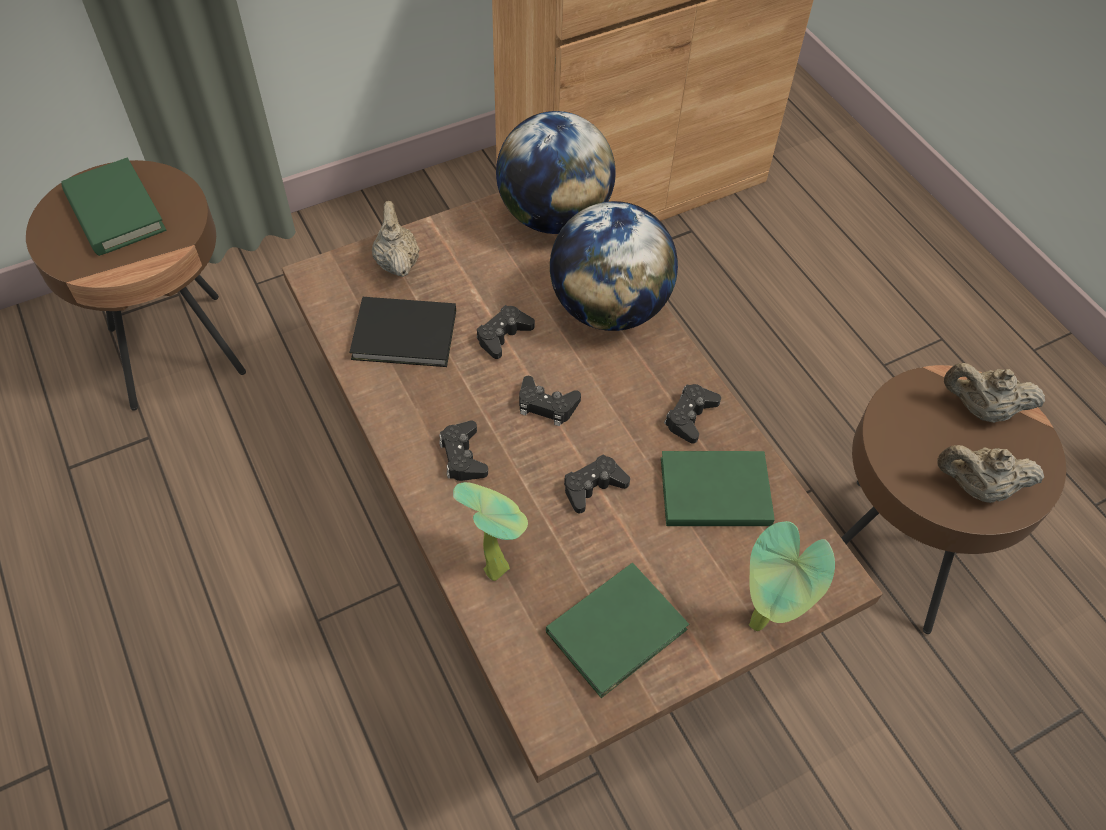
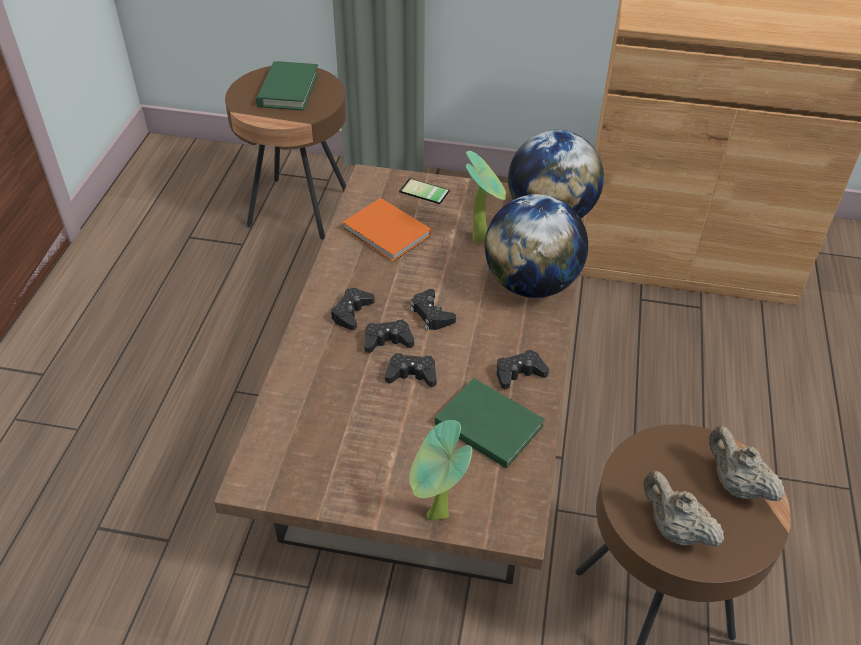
camera: 40 degrees right, 10 degrees down
(397, 262) = (423, 193): beige teapot -> phone
(407, 336) = (387, 234): black book -> orange book
(497, 565) = (309, 380): potted plant -> potted plant (482, 236)
(503, 335) = (445, 263): black game controller -> black game controller (387, 341)
(620, 630) = (343, 461): green book -> none

